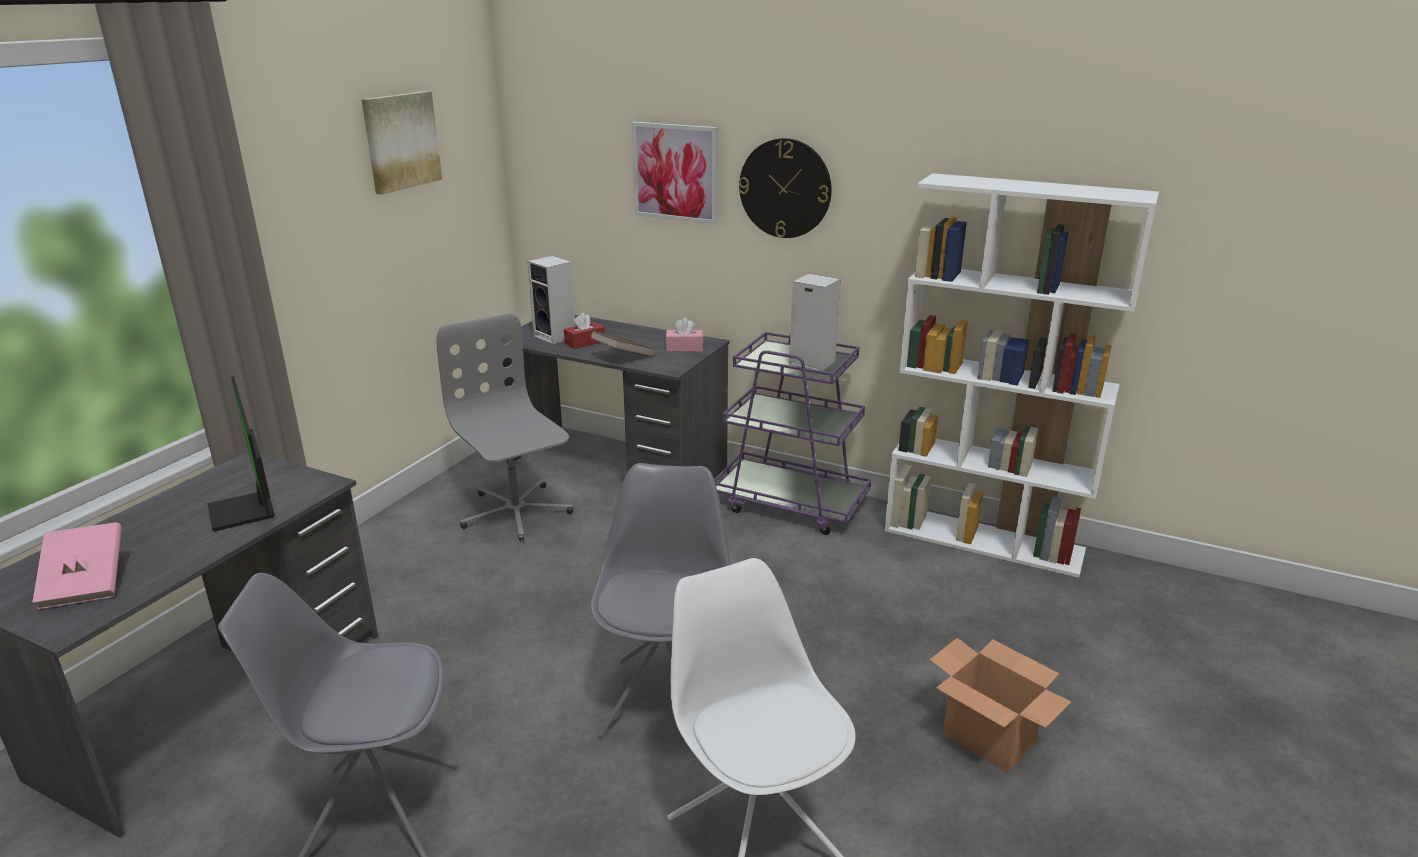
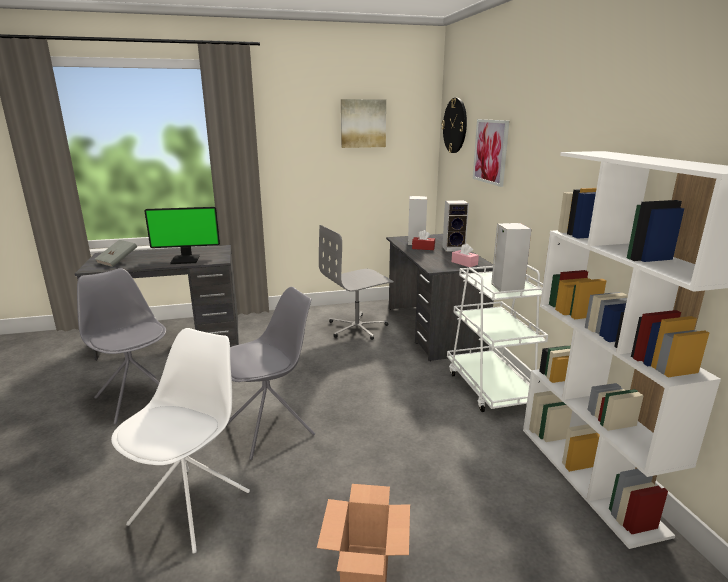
camera: 50 degrees right, 5 degrees down
(86, 583) = (117, 261): pink book -> grey book
(246, 511) = (186, 259): monitor -> monitor turned 120 degrees counterclockwise
(515, 512) = (357, 328): grey office chair -> grey office chair turned 135 degrees counterclockwise
(623, 357) = (425, 258): brown book -> none
(624, 330) = (454, 248): none -> speaker
(785, 188) = (533, 163): wall clock -> wall clock (455, 125)
(791, 503) = (491, 387): purple cart -> white cart

